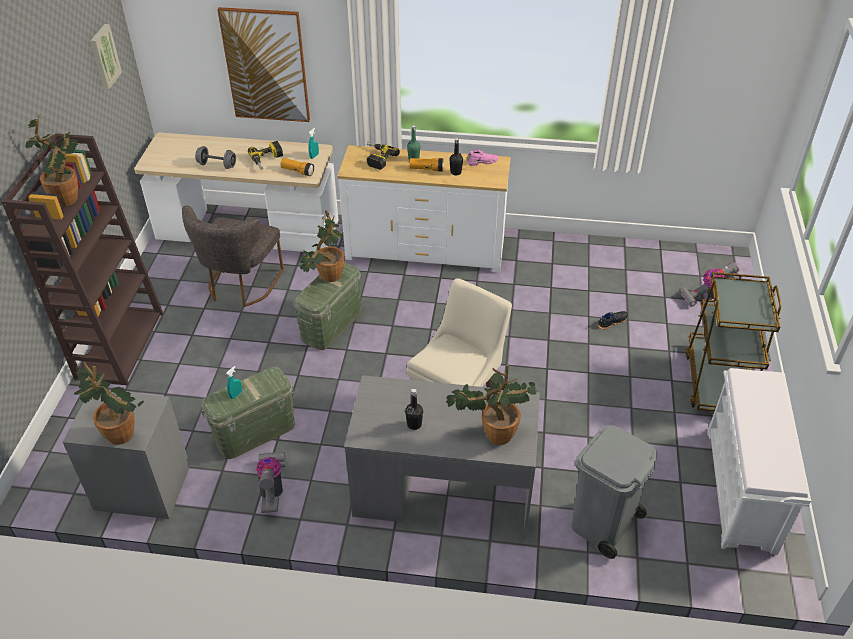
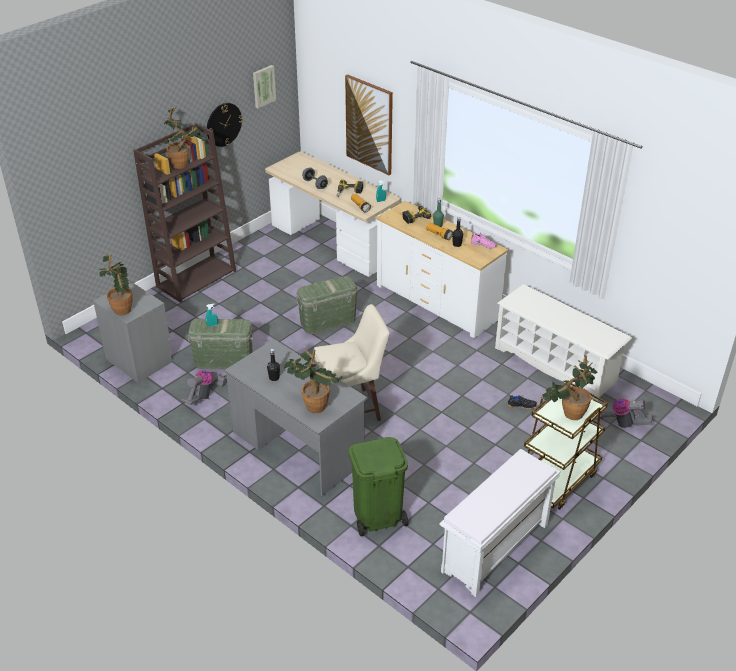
camera: 35 degrees right, 5 degrees down
(80, 125) = (223, 124): none -> wall clock
(240, 286) = (295, 274): grey chair -> none
(326, 278) = (330, 283): potted plant -> potted plant (568, 414)
(599, 263) = (556, 364): none -> white shoe rack
(602, 524) = (377, 516): grey trash can -> green trash can

